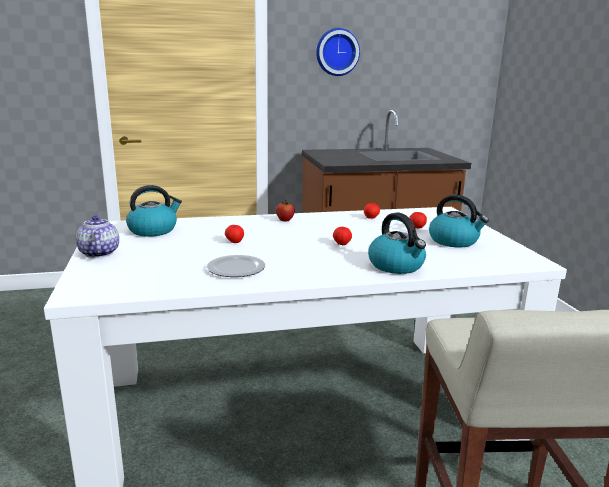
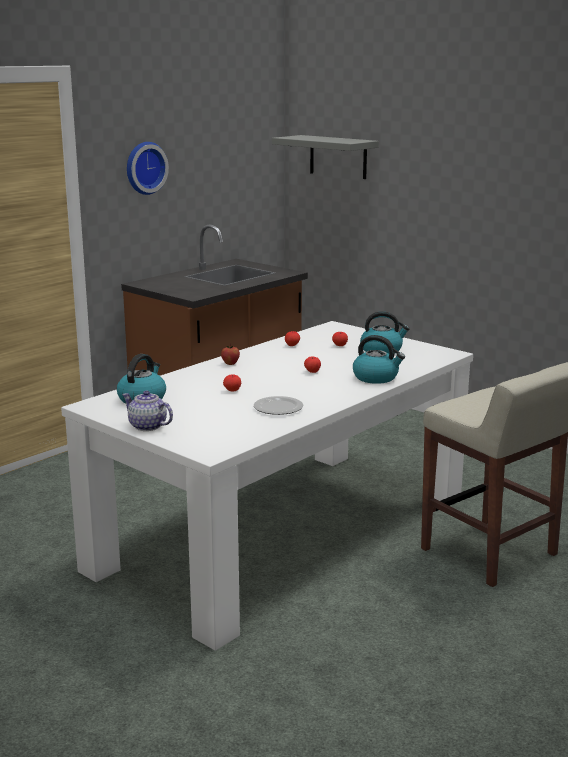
camera: 35 degrees left, 0 degrees up
(541, 56) = (338, 157): none -> grey shelf

